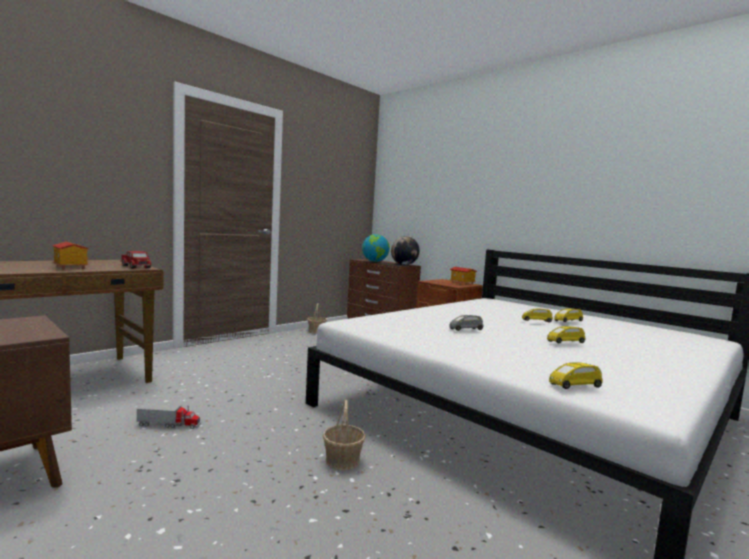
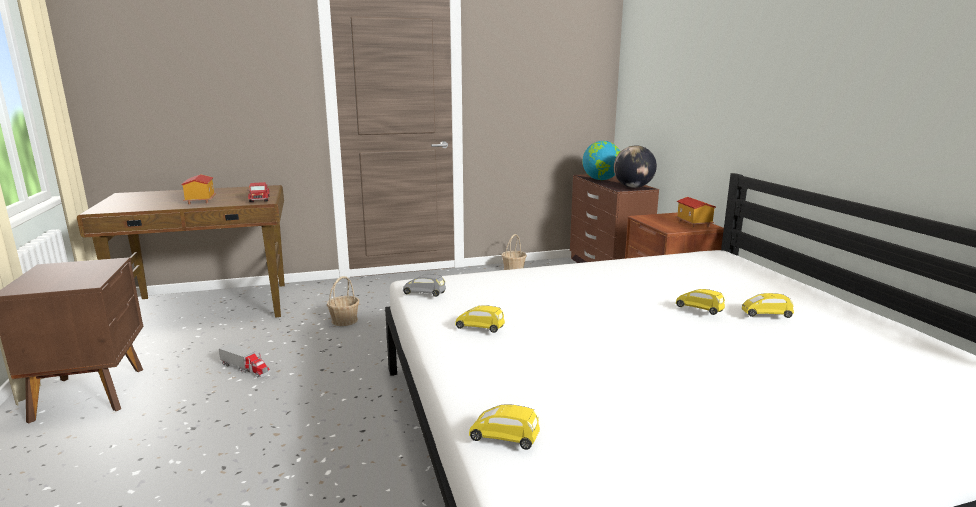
camera: 30 degrees right, 10 degrees up
(343, 460) = (345, 447): basket -> basket (344, 320)
(465, 330) = (548, 314): grey toy car -> grey toy car (425, 294)
(565, 343) = (660, 359): yellow toy car -> yellow toy car (480, 329)

